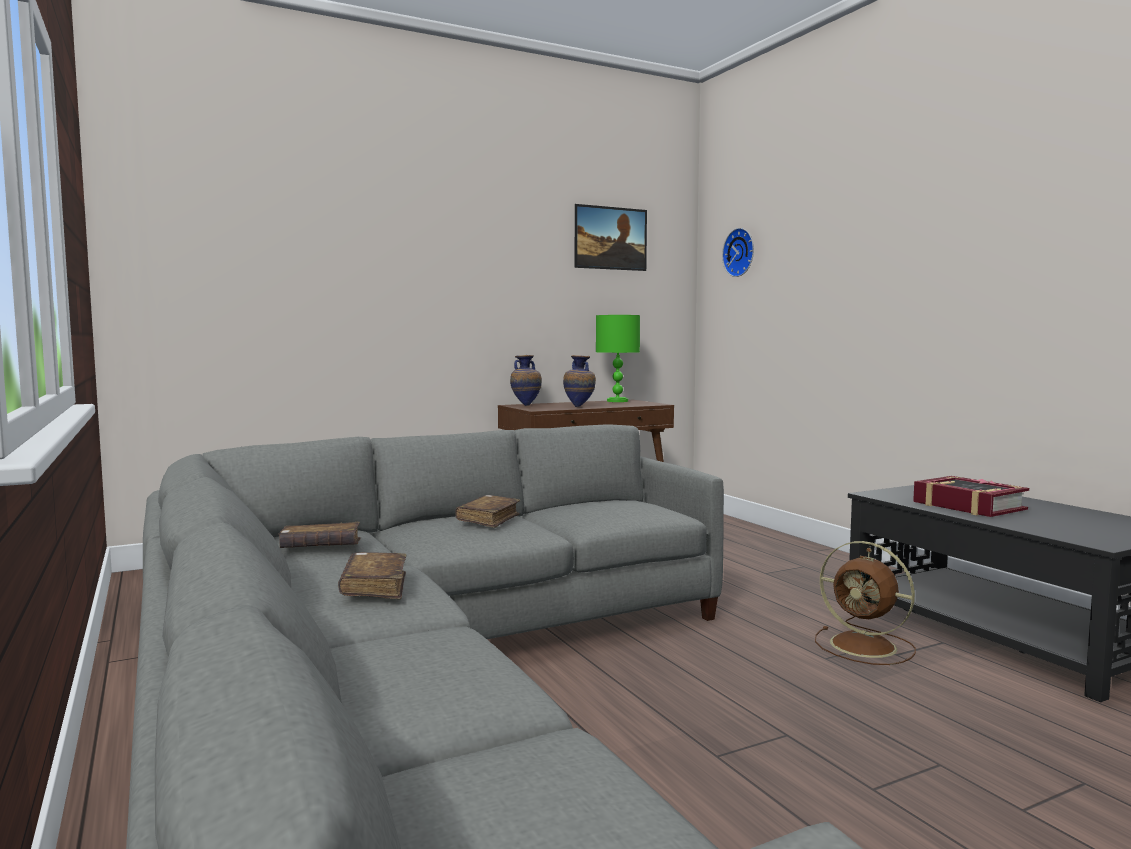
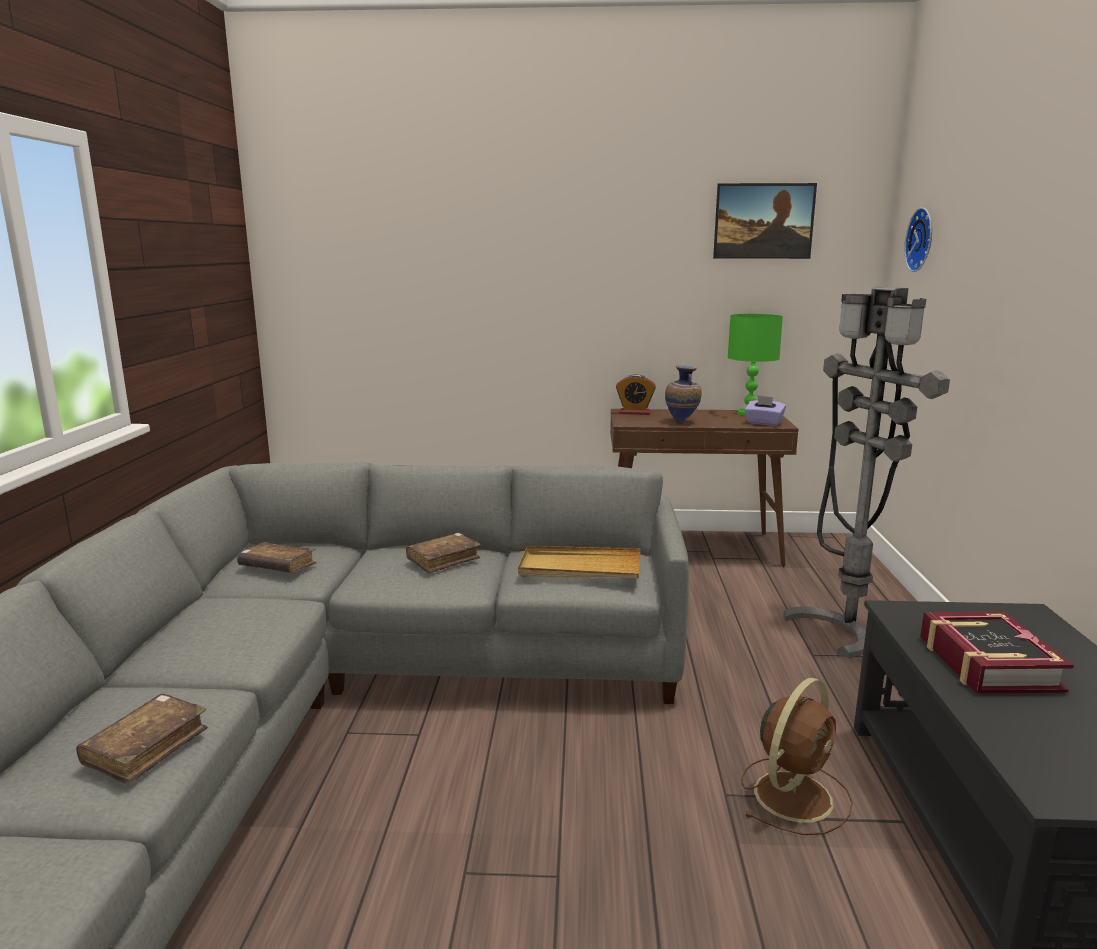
camera: 30 degrees right, 10 degrees up
(374, 587) = (232, 630): brown book -> brown book (146, 748)
(526, 405) = (634, 413): vase -> alarm clock
(618, 508) = (580, 568): none -> beige tray
(642, 404) = (763, 423): none -> purple tissue box
(763, 556) = (843, 628): none -> grey floor lamp
(866, 646) = (794, 794): brown fan -> brown fan turned 120 degrees counterclockwise

